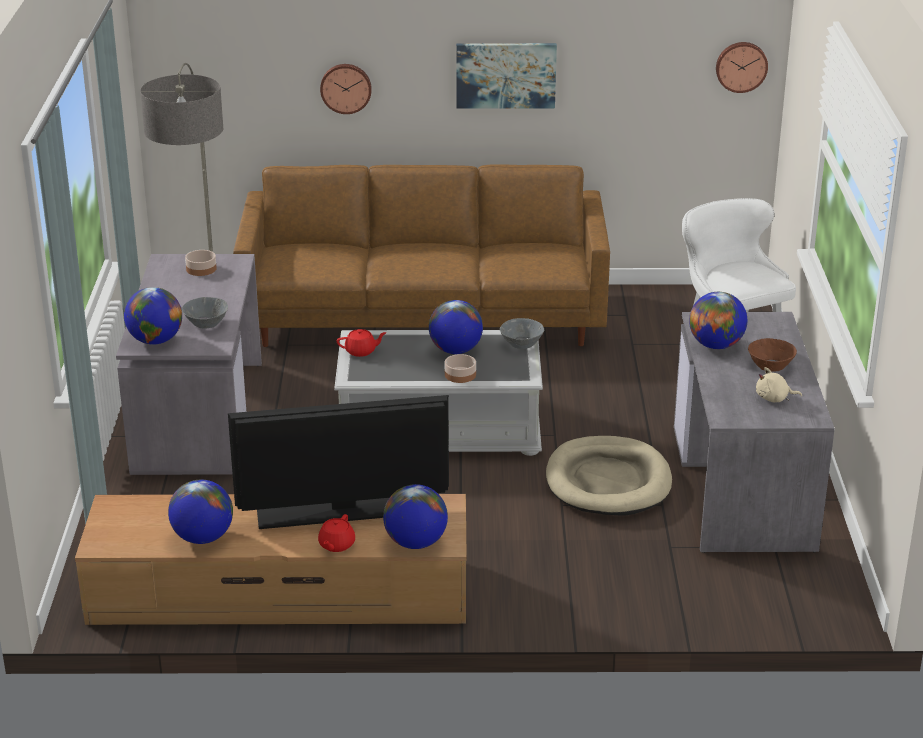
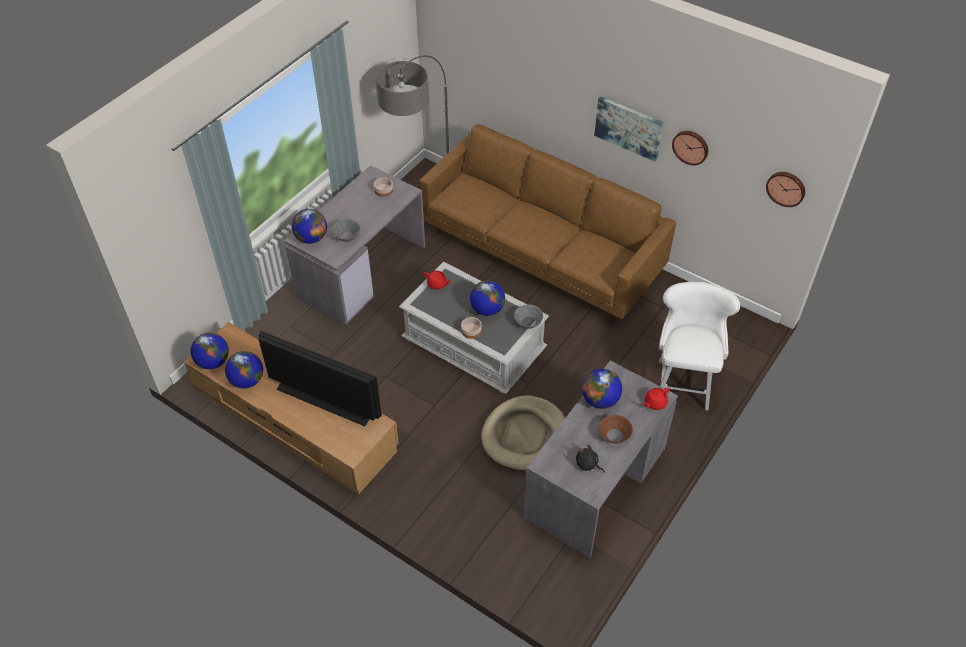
camera: 35 degrees right, 20 degrees up
(336, 545) = (301, 422): red teapot -> red teapot (655, 403)
(346, 88) = (532, 95): wall clock -> wall clock (691, 146)
(415, 542) = (338, 443): globe -> globe (213, 362)
(774, 398) = (588, 464): beige plush toy -> black plush toy

